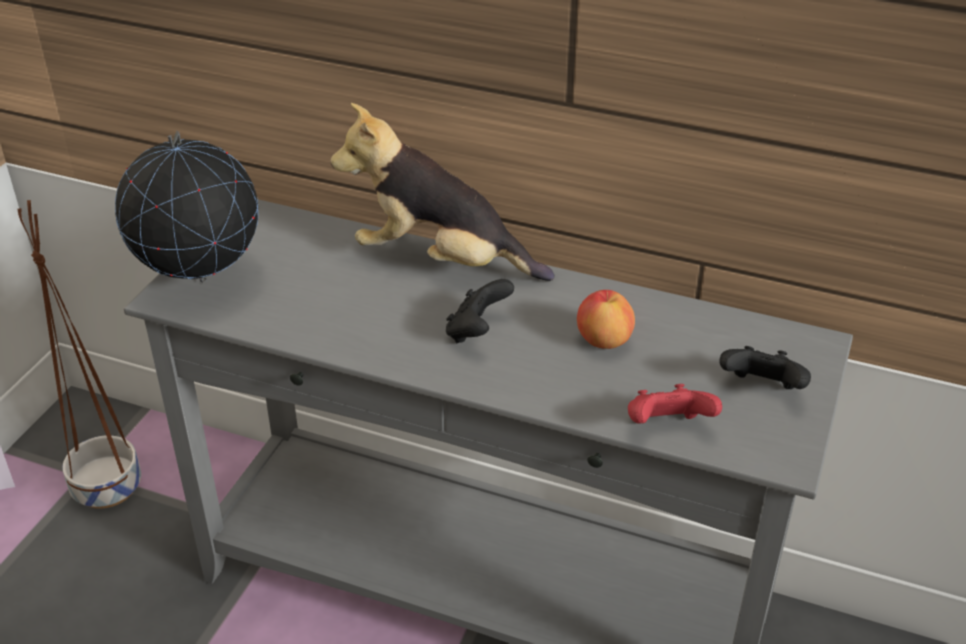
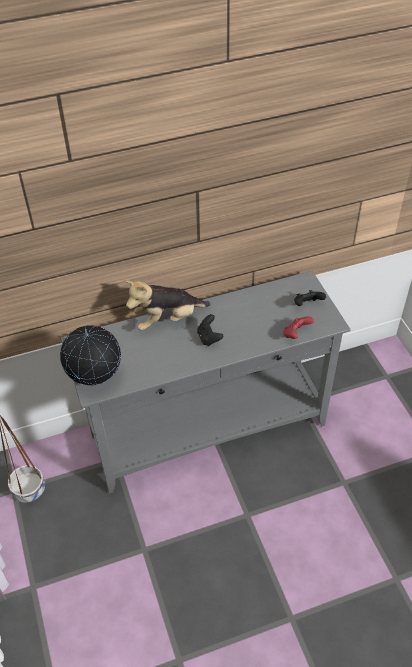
camera: 40 degrees left, 10 degrees up
(603, 340) = (248, 316): apple -> none

